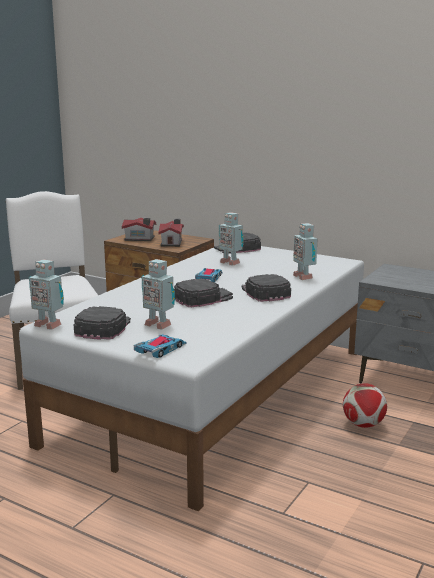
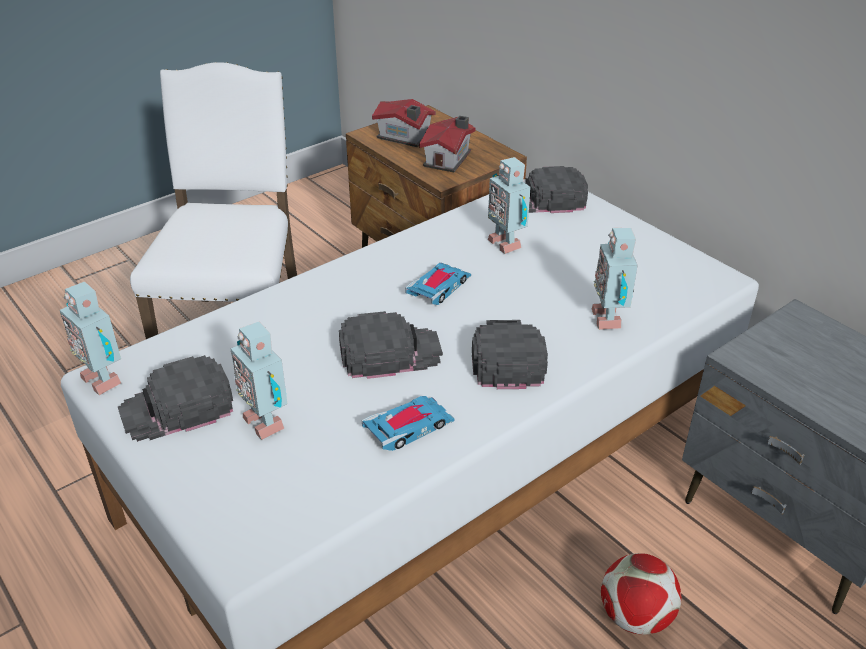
camera: 20 degrees right, 20 degrees up
(103, 327) = (177, 407): black cap -> black cap turned 150 degrees counterclockwise
(160, 349) = (220, 505): toy car -> toy car (409, 427)

